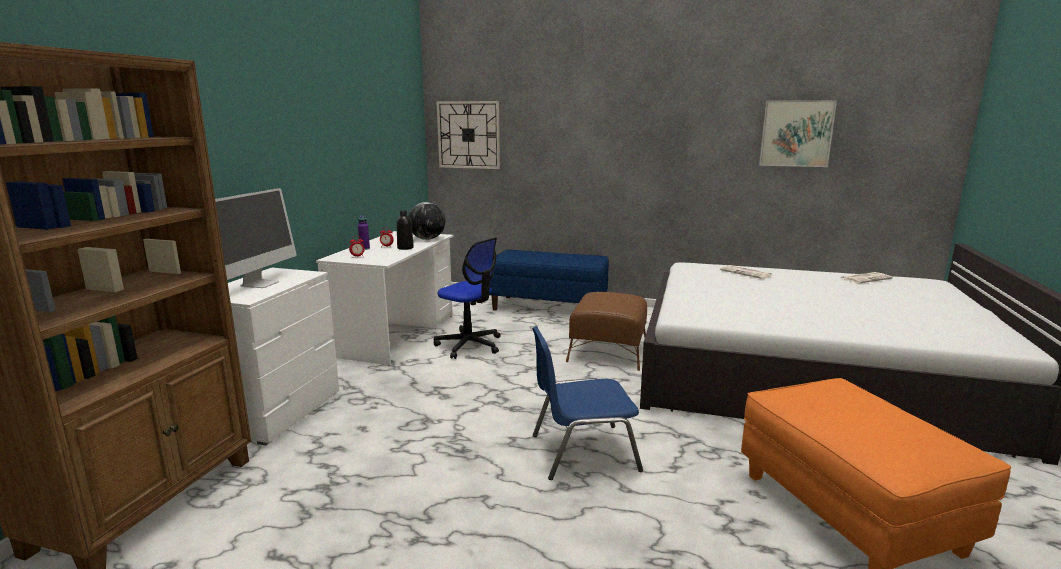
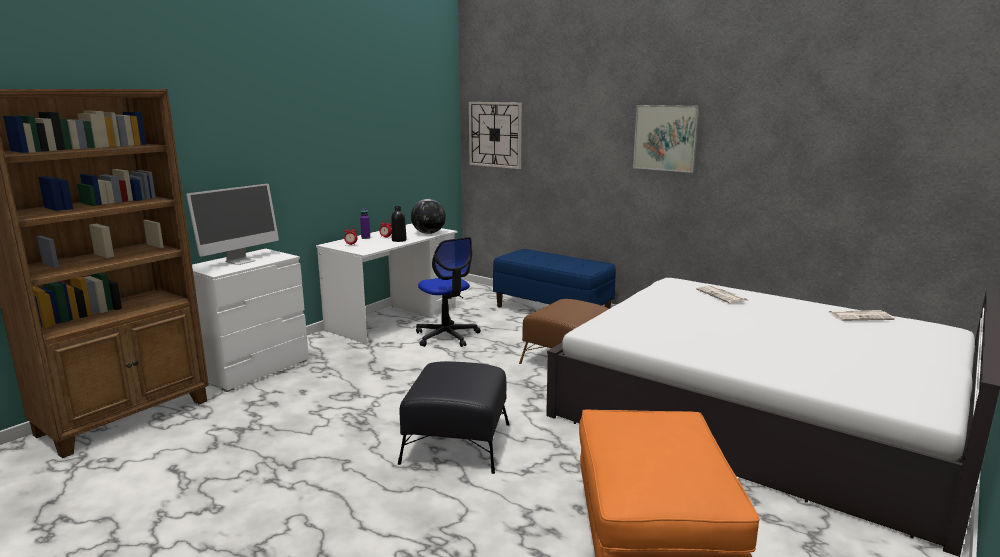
camera: 20 degrees right, 0 degrees up
(582, 452) = (457, 442): blue chair -> black ottoman
(796, 133) = (815, 145): picture -> picture (665, 138)

